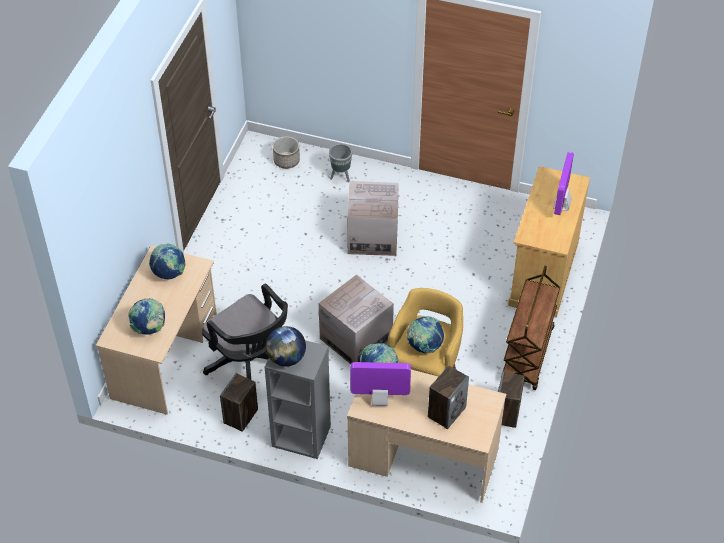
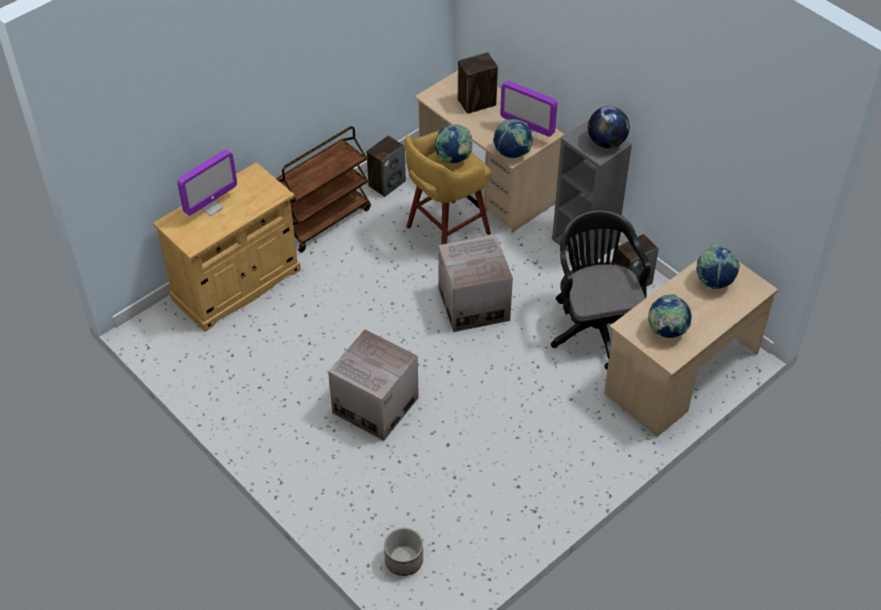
camera: 150 degrees left, 0 degrees up
(341, 176) = (353, 502): grey planter -> none

